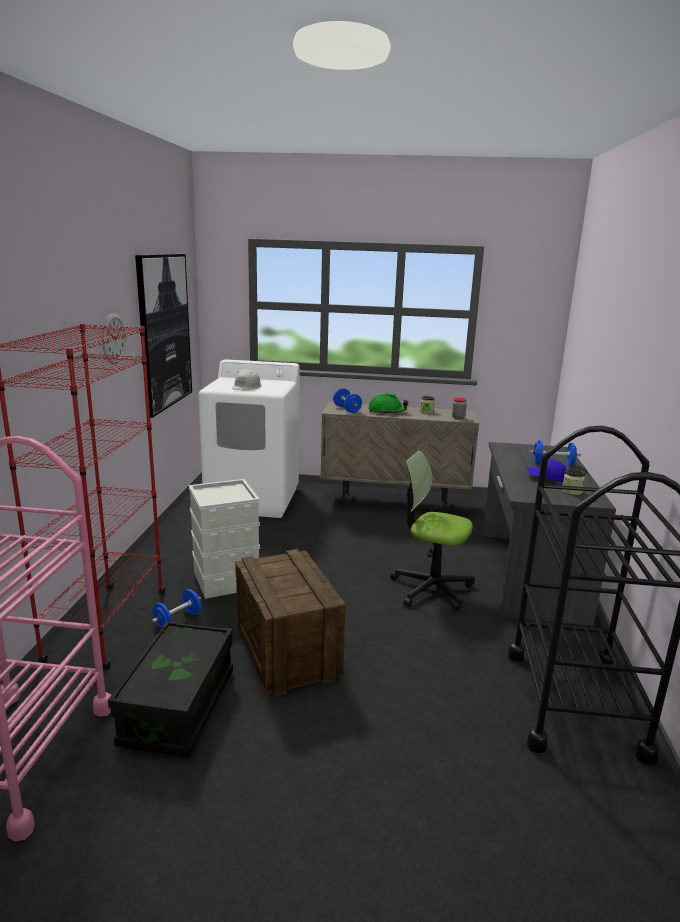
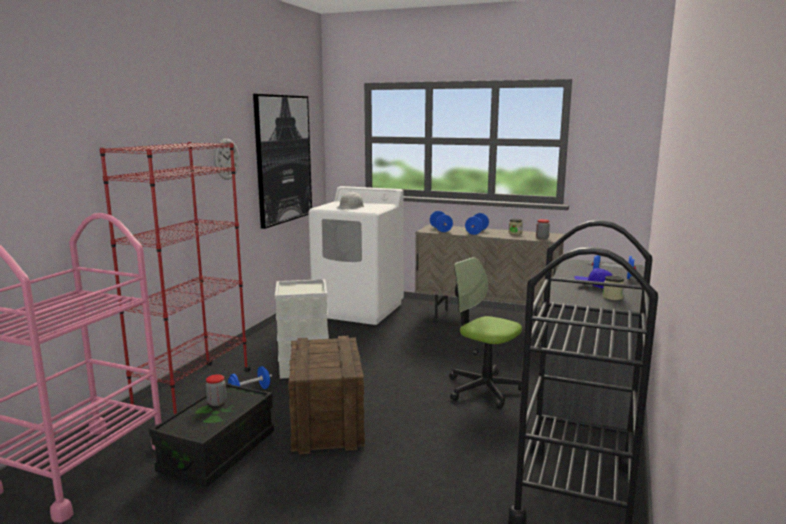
camera: 15 degrees right, 5 degrees down
(172, 650) = (217, 402): none -> jar
(387, 411) = (476, 232): green hard hat -> blue dumbbell

